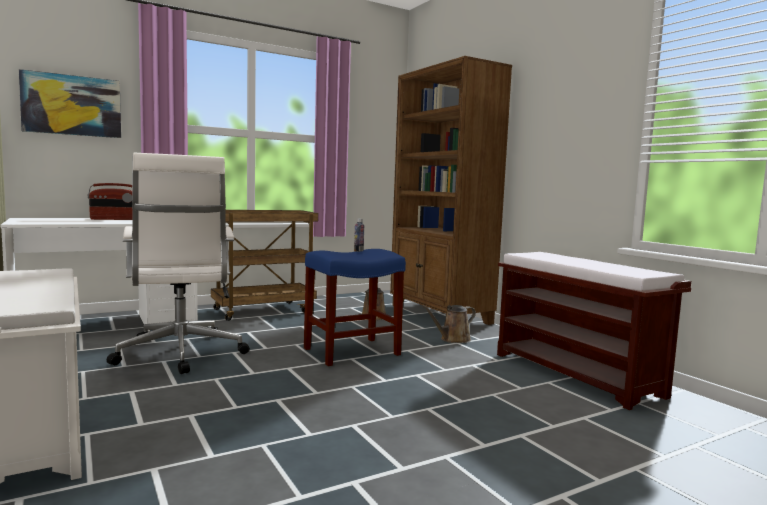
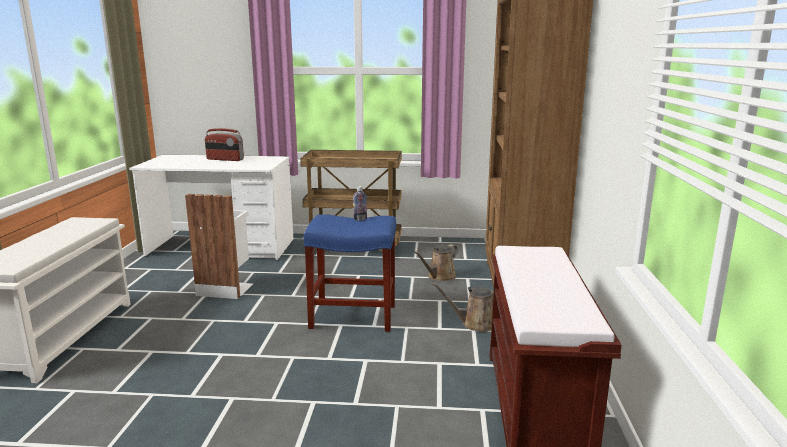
camera: 35 degrees right, 10 degrees up
(72, 105) = (205, 58): picture -> none
(180, 354) = (226, 288): white office chair -> white trash can

